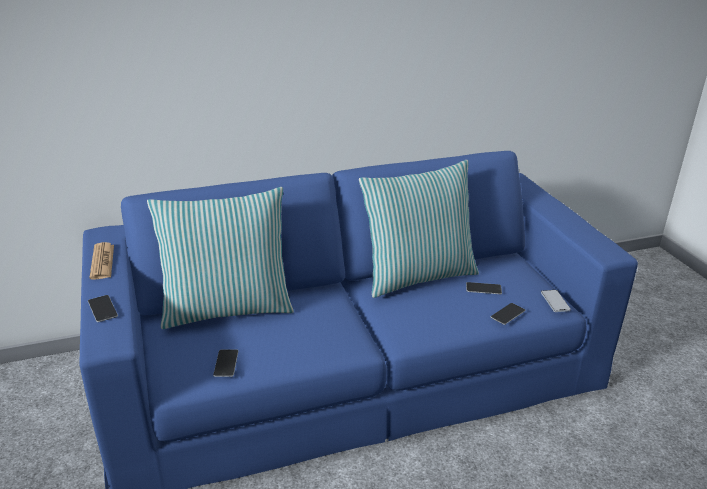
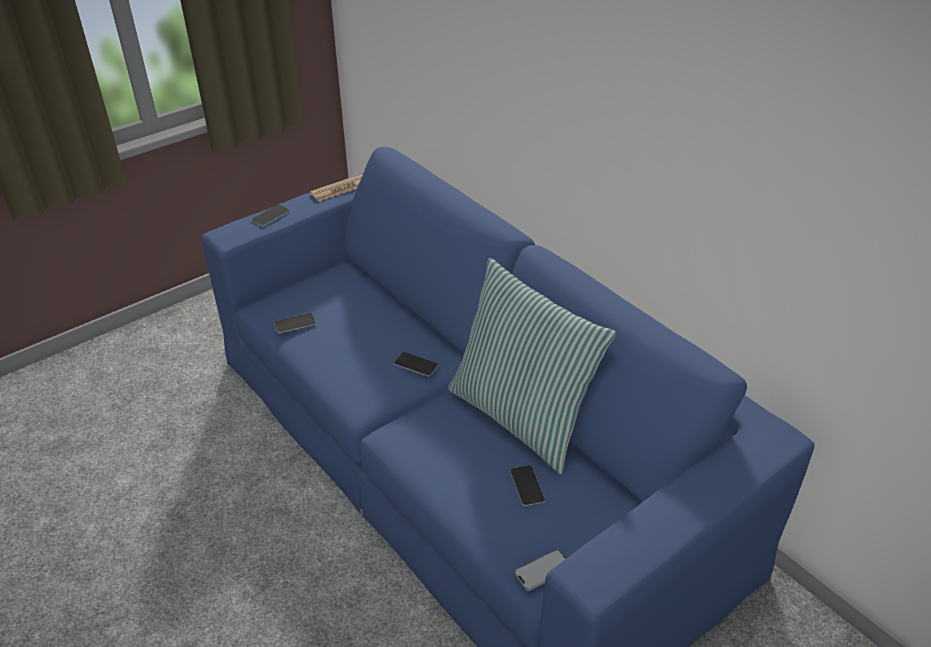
camera: 70 degrees right, 10 degrees up
(227, 308) = (378, 295): pillow -> none
(508, 314) = (483, 521): phone -> phone (416, 364)

